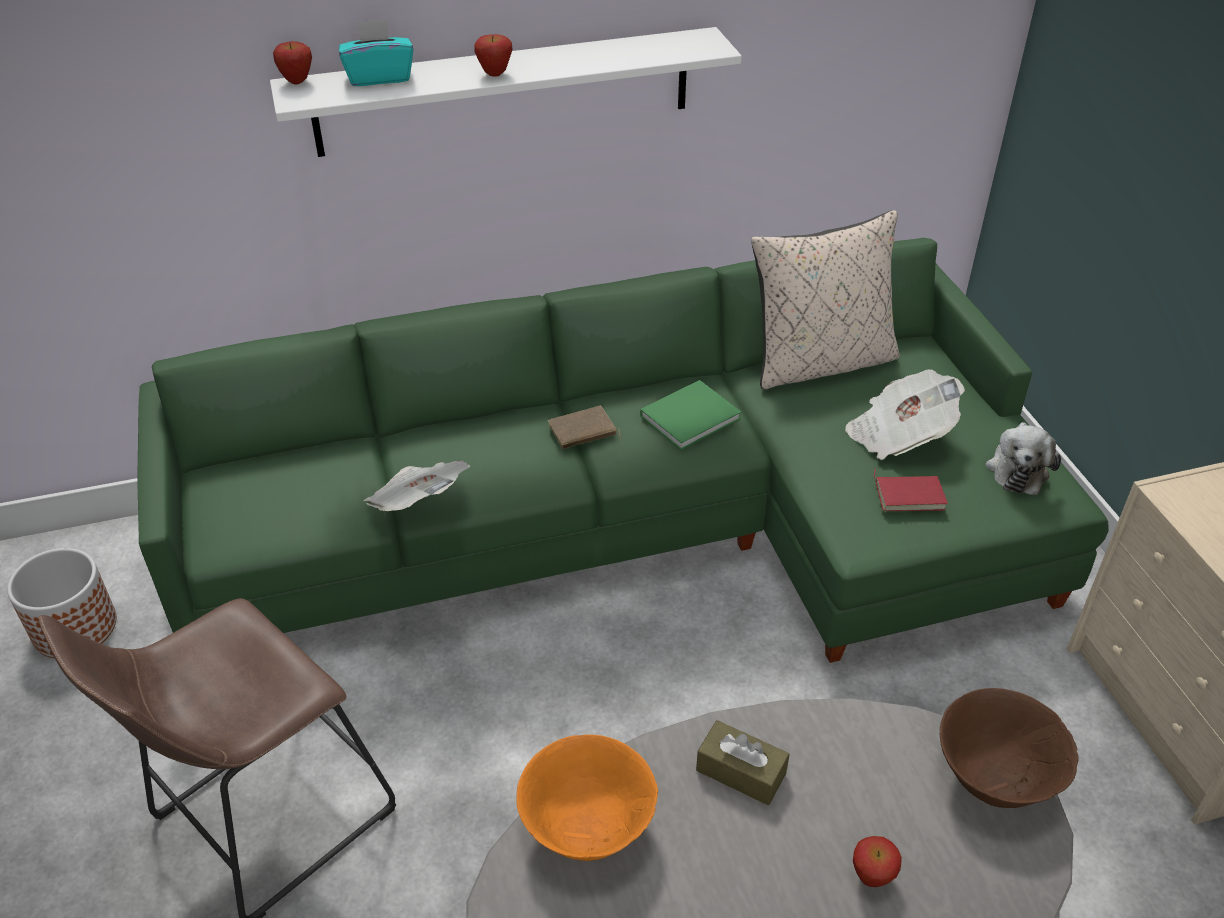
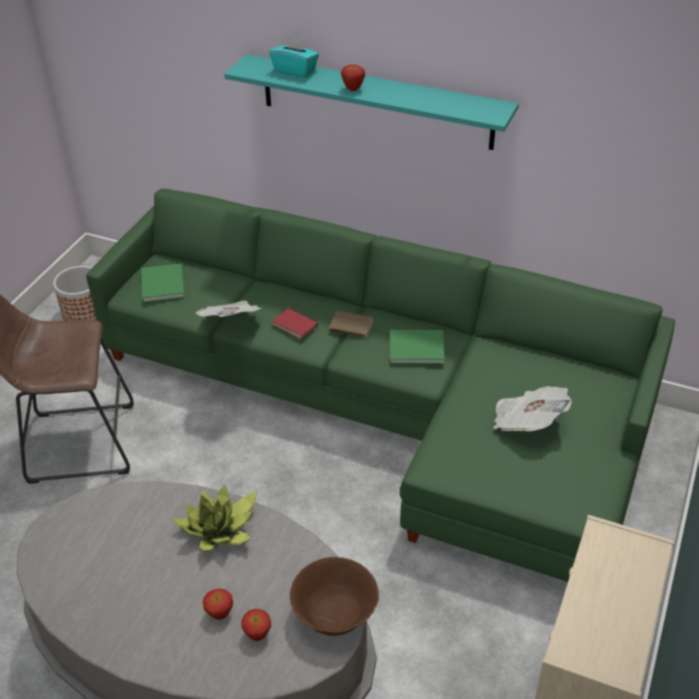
camera: 40 degrees right, 0 degrees up
(255, 503) = (162, 283): none -> green book
(297, 81) = (255, 59): apple -> apple (258, 635)
(504, 92) = (376, 102): white shelf -> turquoise shelf
(588, 827) = (129, 508): orange bowl -> none
(741, 772) = (220, 530): brown tissue box -> potted plant
(821, 362) = (535, 357): beige pillow -> none
(909, 494) = (489, 457): red book -> red book (296, 325)
(1017, 468) = (581, 482): plush toy -> none

